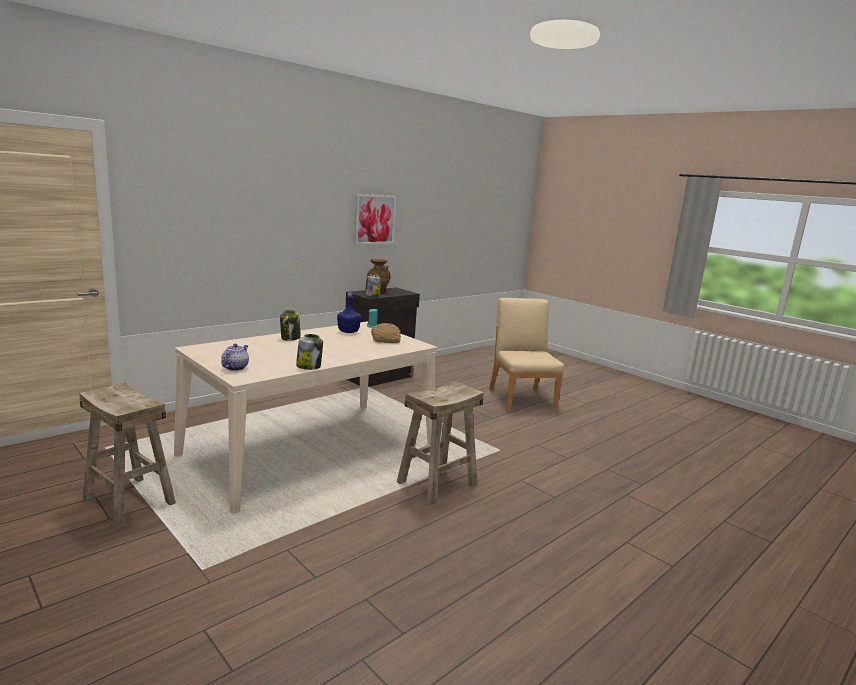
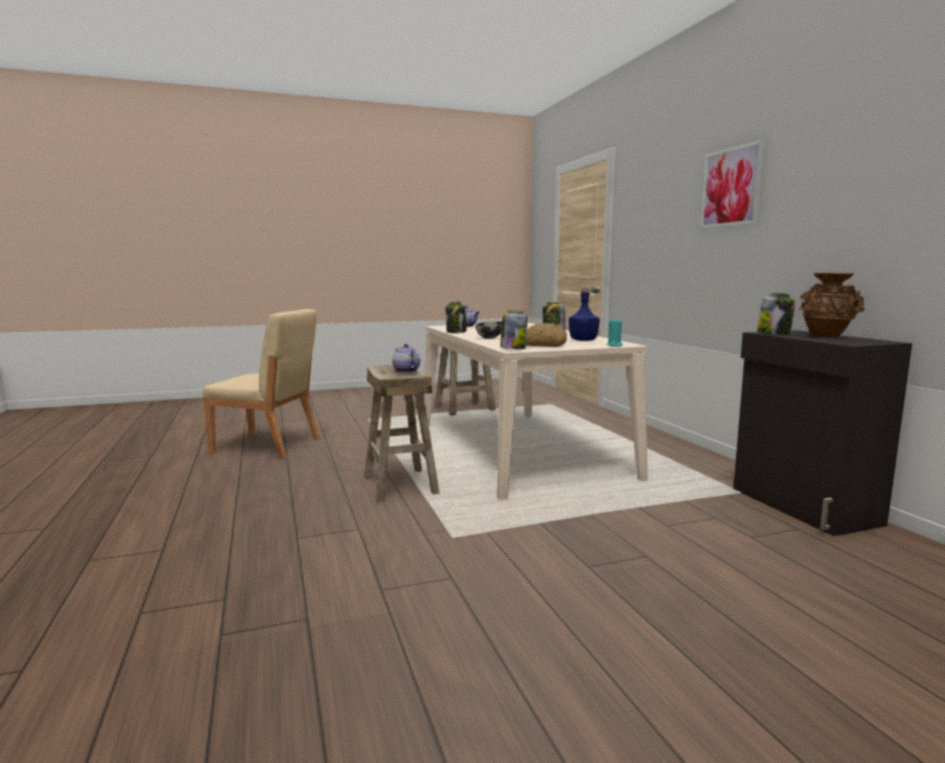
camera: 115 degrees right, 5 degrees down
(356, 353) = (490, 338): none -> bowl
(374, 219) = (878, 193): picture -> picture (731, 187)
(416, 345) = (513, 348): none -> jar
(434, 392) = (405, 371): none -> teapot
(522, 399) = (724, 645): beige chair -> beige chair (267, 445)

